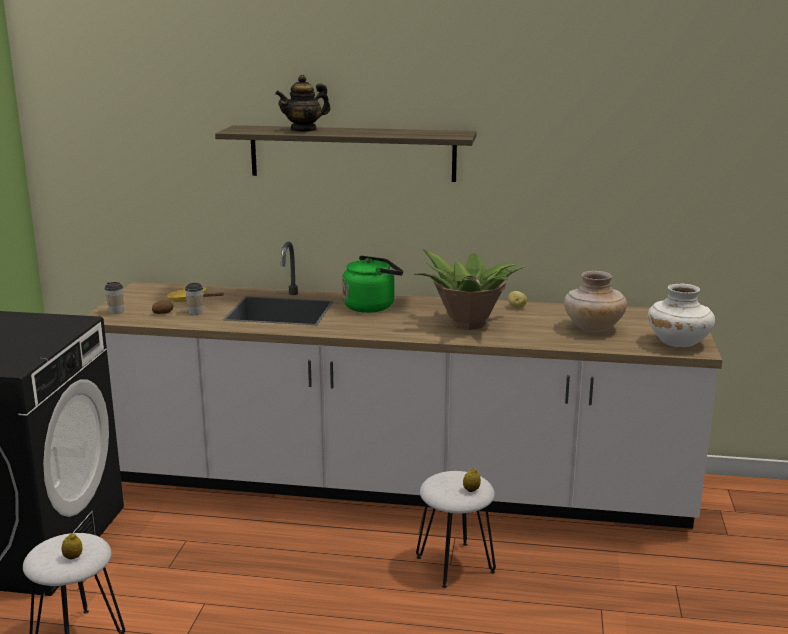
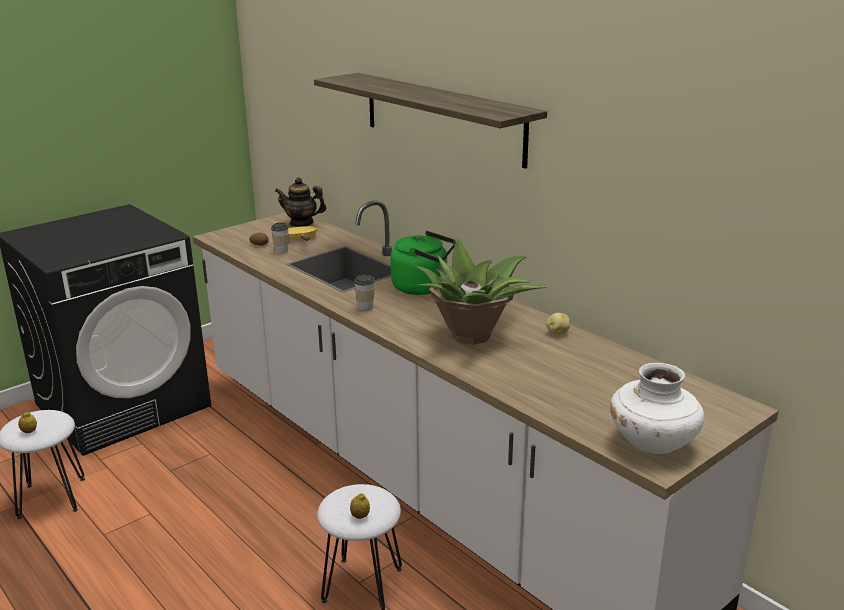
camera: 40 degrees right, 5 degrees up
(116, 311) = (234, 234): cup -> cup (365, 307)
(304, 130) = (391, 86): teapot -> teapot (301, 223)
(593, 328) = (589, 386): beige vase -> none

